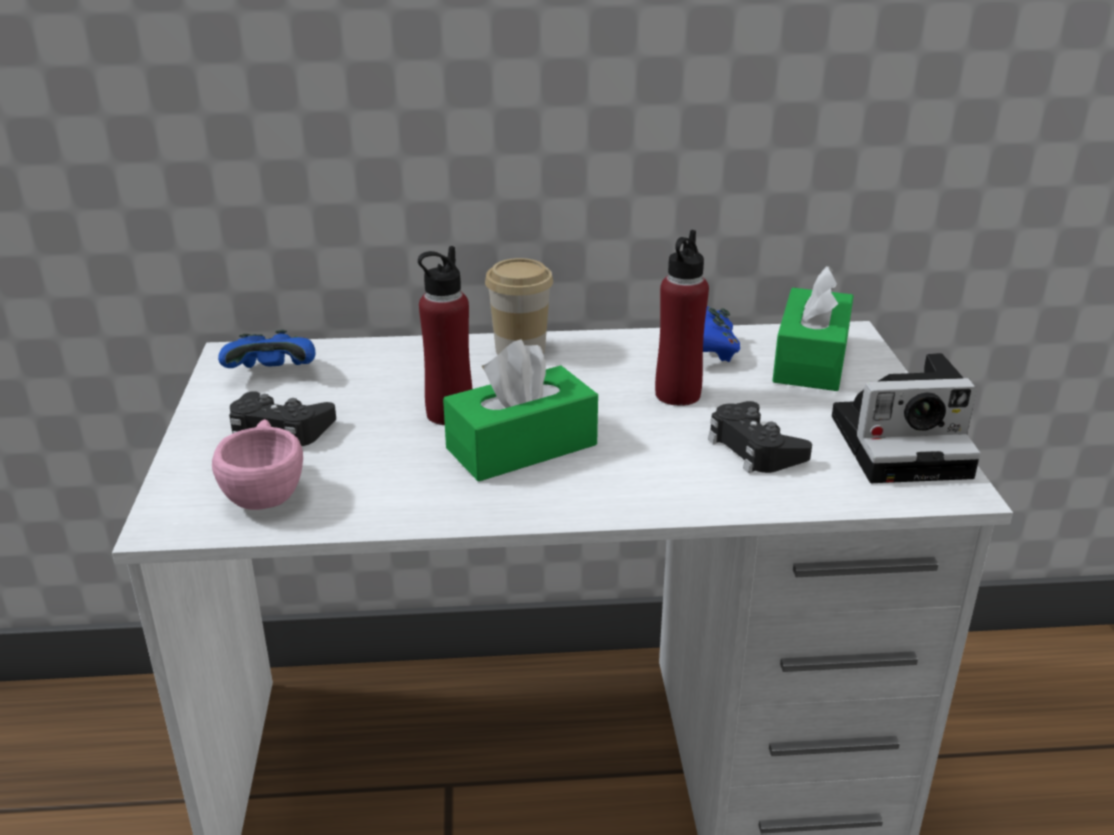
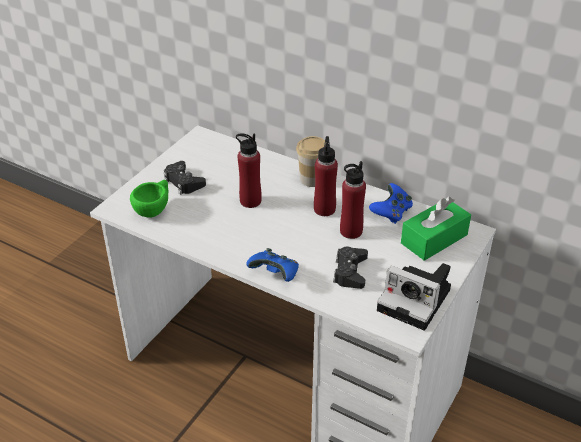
camera: 35 degrees right, 10 degrees up
(265, 492) = (154, 209): pink cup -> green cup
(273, 373) = (206, 152): blue game controller -> blue game controller (275, 274)
(521, 447) = (260, 229): green tissue box -> none
(595, 381) = (324, 209): none -> red bottle

